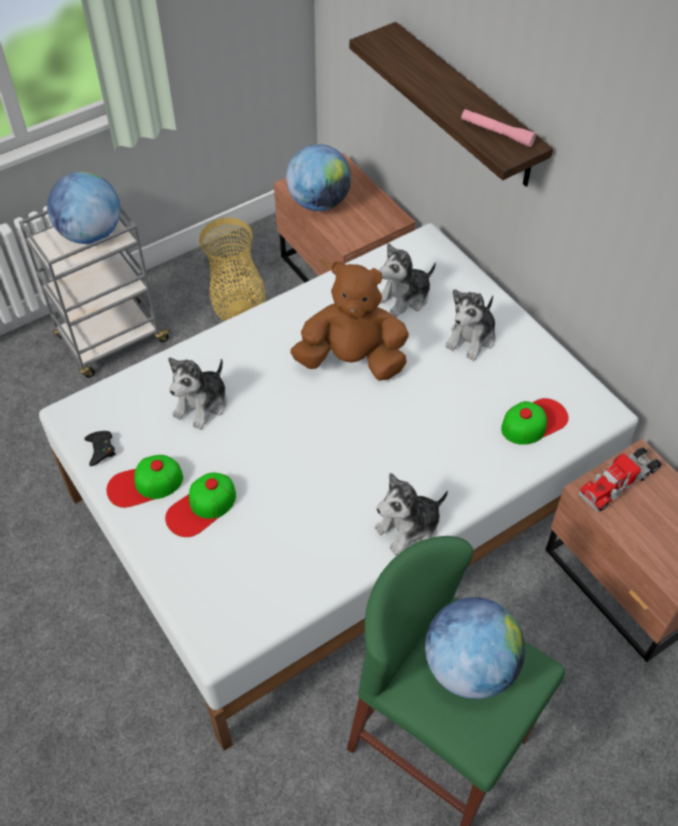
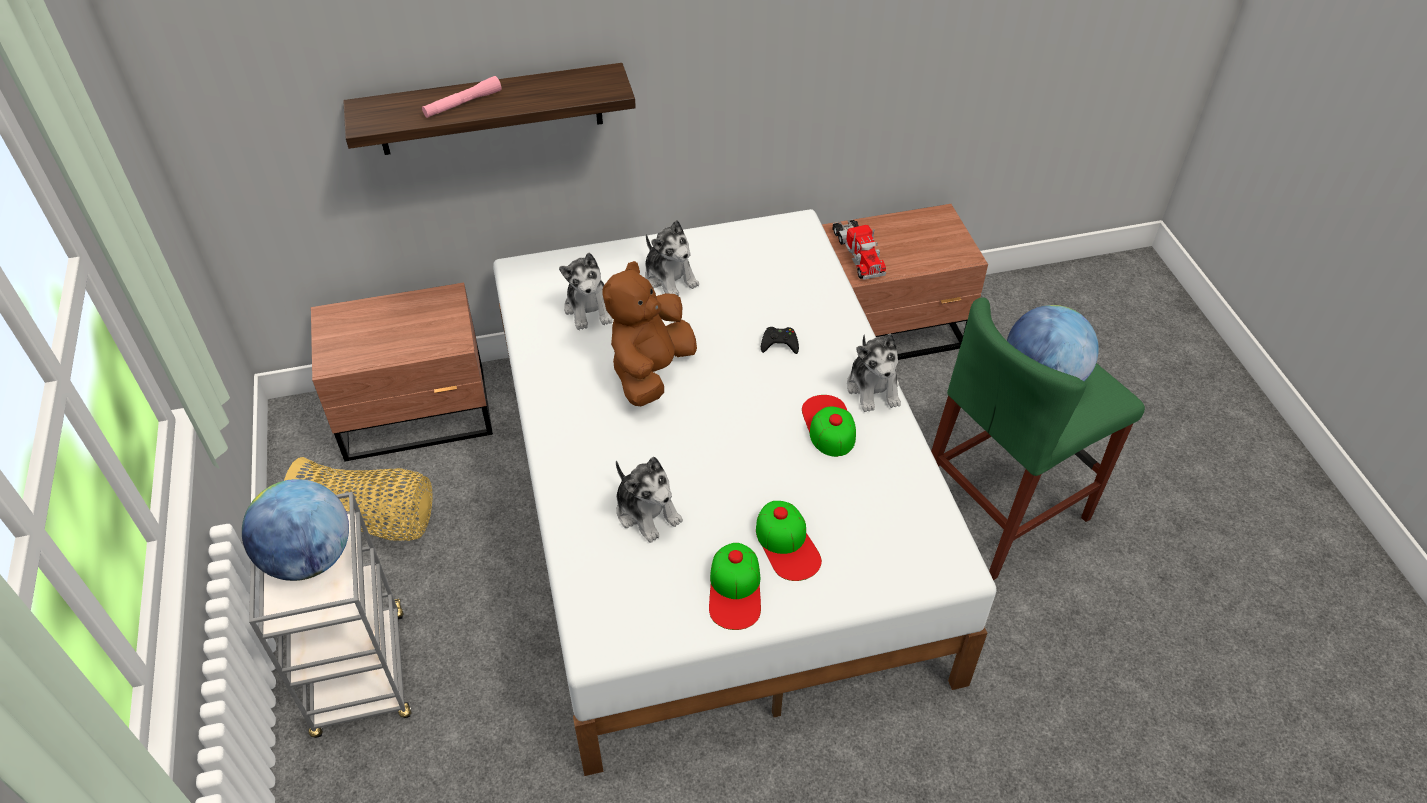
camera: 70 degrees left, 5 degrees down
(100, 449) = (666, 624): black game controller -> black game controller (779, 343)
(319, 202) = (377, 349): globe -> none
(496, 133) = (577, 86): pink flashlight -> pink flashlight (462, 104)
(534, 421) = (789, 270): cap -> cap (828, 425)

